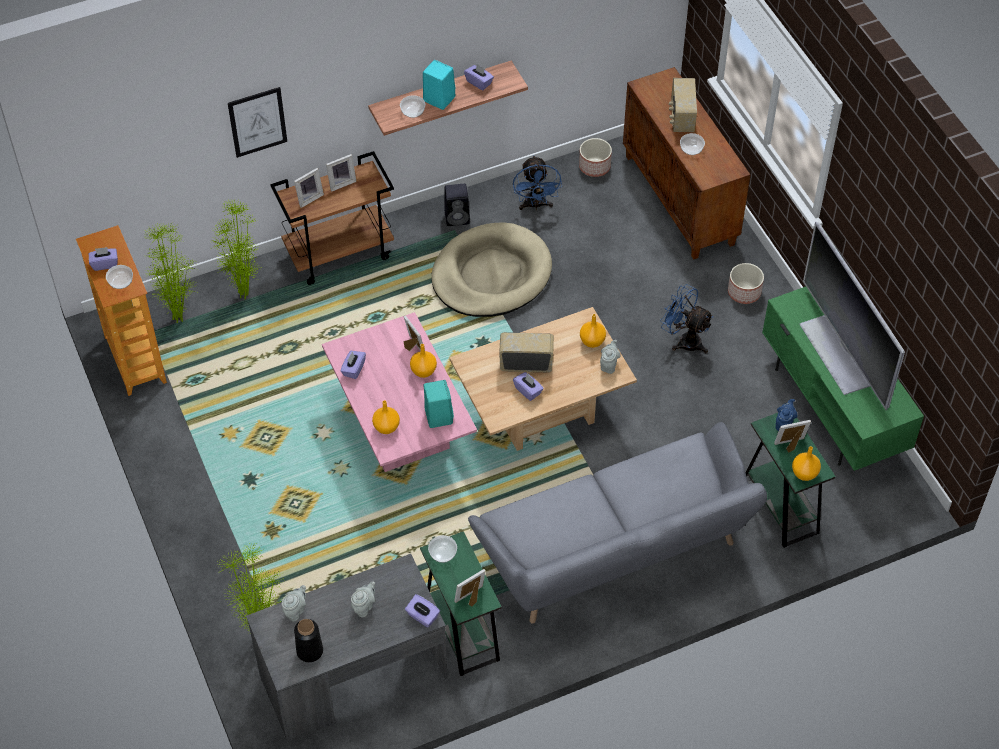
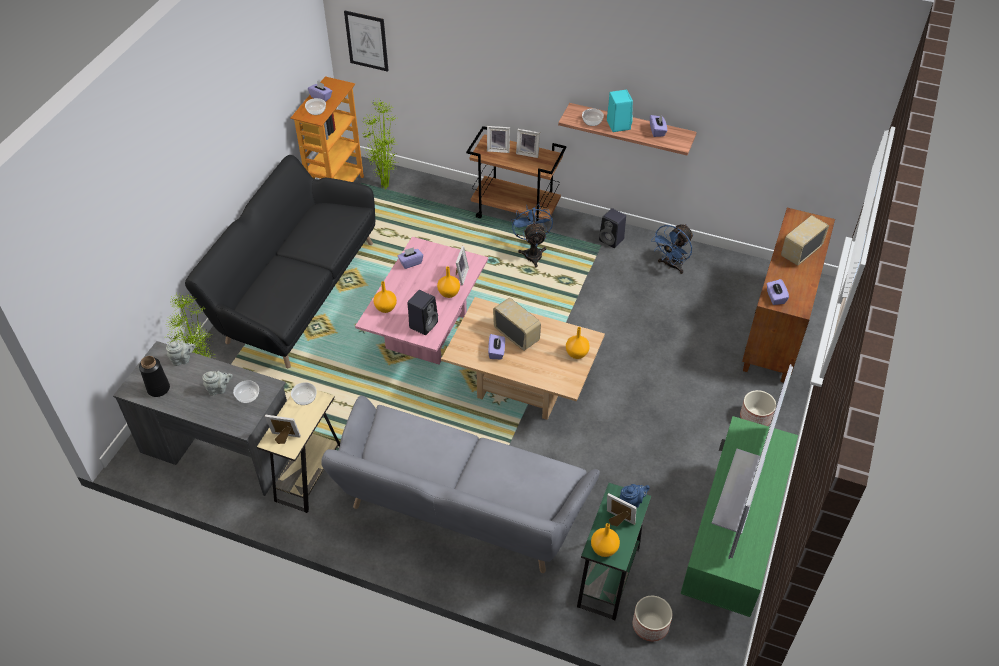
camera: 45 degrees right, 5 degrees down
(230, 487) = (295, 291): none -> black sofa
(246, 294) = (436, 199): potted plant -> none
(257, 122) = (481, 65): picture -> picture (366, 41)
(422, 616) = (241, 423): purple tissue box -> purple tissue box (775, 297)
(438, 415) = (424, 324): turquoise speaker -> black speaker
(462, 631) = (309, 475): green side table -> beige side table
(491, 275) = (592, 286): beige dog bed -> none
(594, 166) = (740, 269): planter -> planter (650, 625)
(609, 365) = (569, 376): grey teapot -> none
(684, 340) = (673, 416): blue fan -> blue fan (532, 252)
(691, 149) = (782, 275): bowl -> bowl (247, 396)

